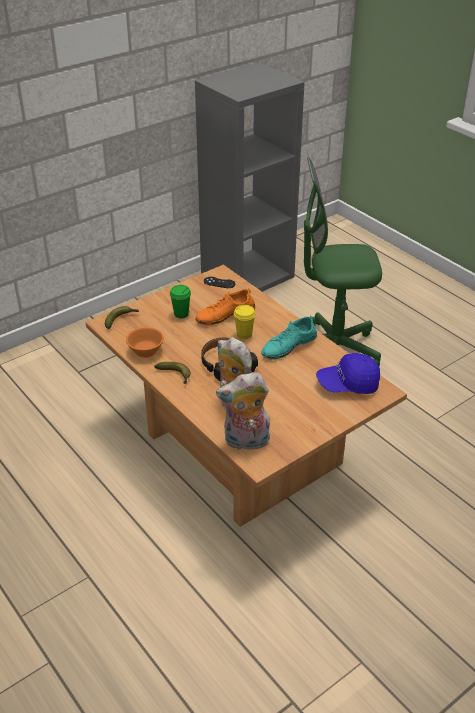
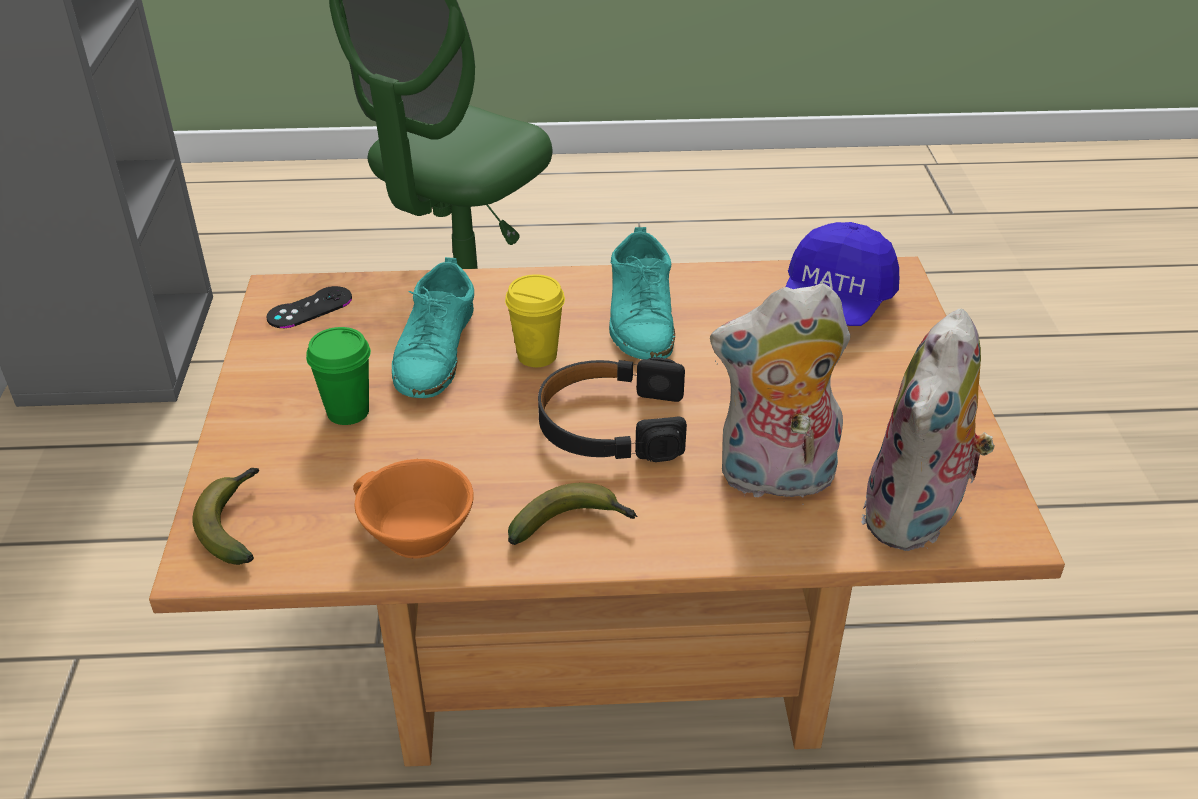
camera: 55 degrees left, 0 degrees up
(225, 315) = (435, 351): orange shoe -> turquoise shoe

